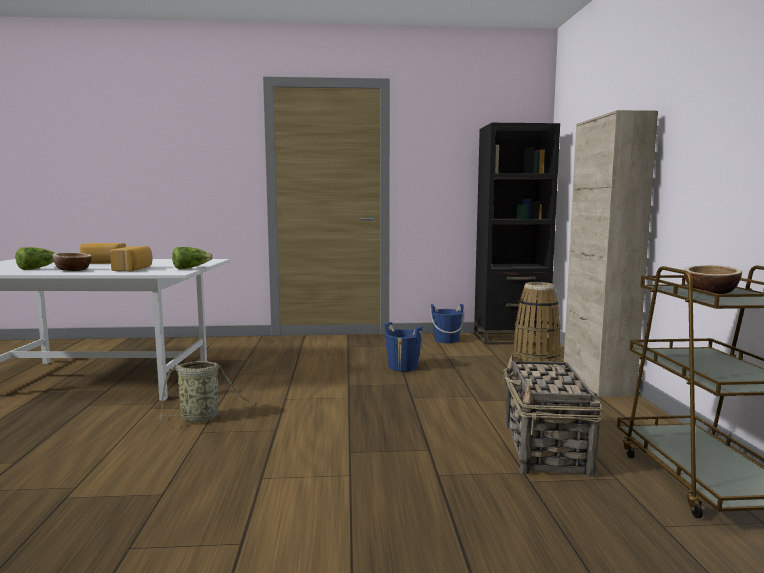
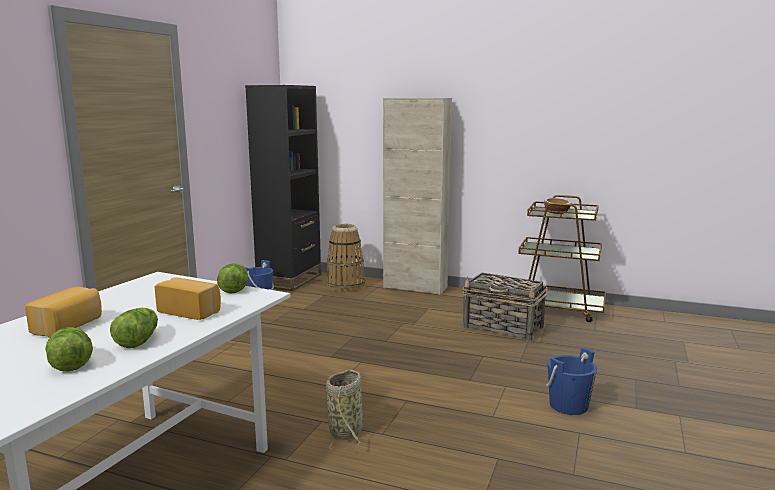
camera: 65 degrees left, 5 degrees up
(73, 270) = (138, 340): bowl -> lettuce
(403, 367) = (310, 328): blue bucket -> blue bucket (568, 405)

